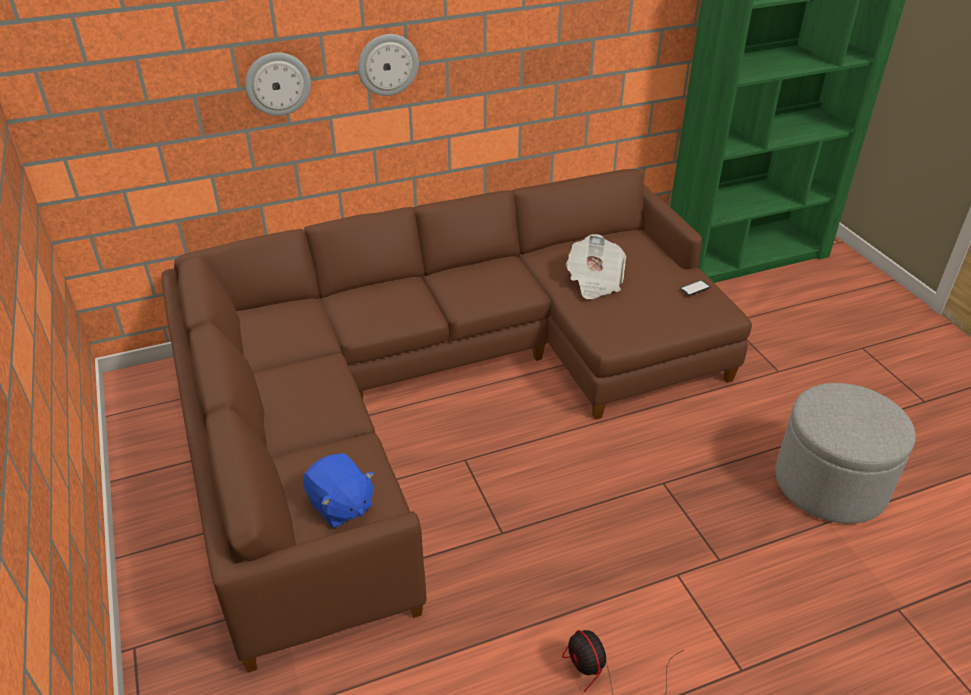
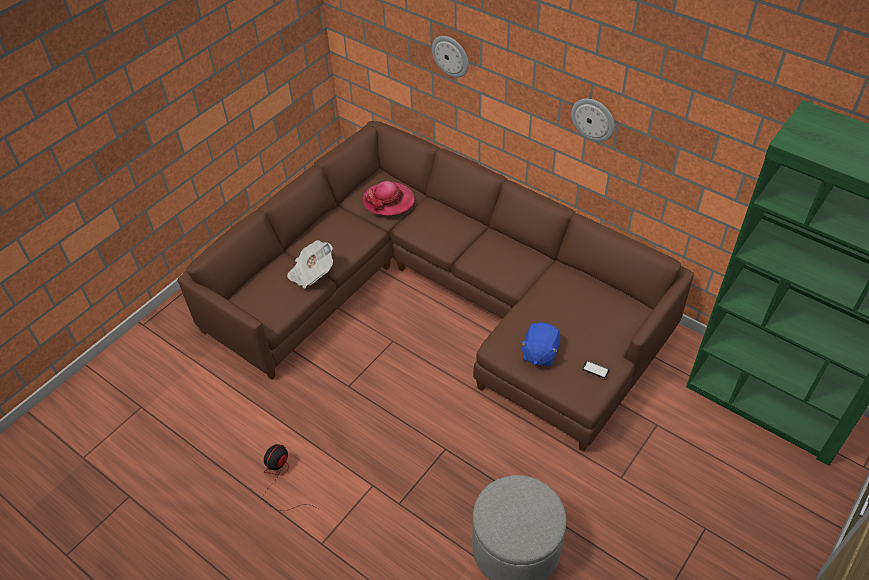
camera: 60 degrees right, 10 degrees up
(298, 325) = (388, 201): none -> hat
(340, 506) = (266, 296): blue plush toy -> blue plush toy (539, 353)
(387, 64) = (518, 81): wall clock -> wall clock (593, 119)
(594, 281) = (551, 310): newspaper -> newspaper (311, 273)

